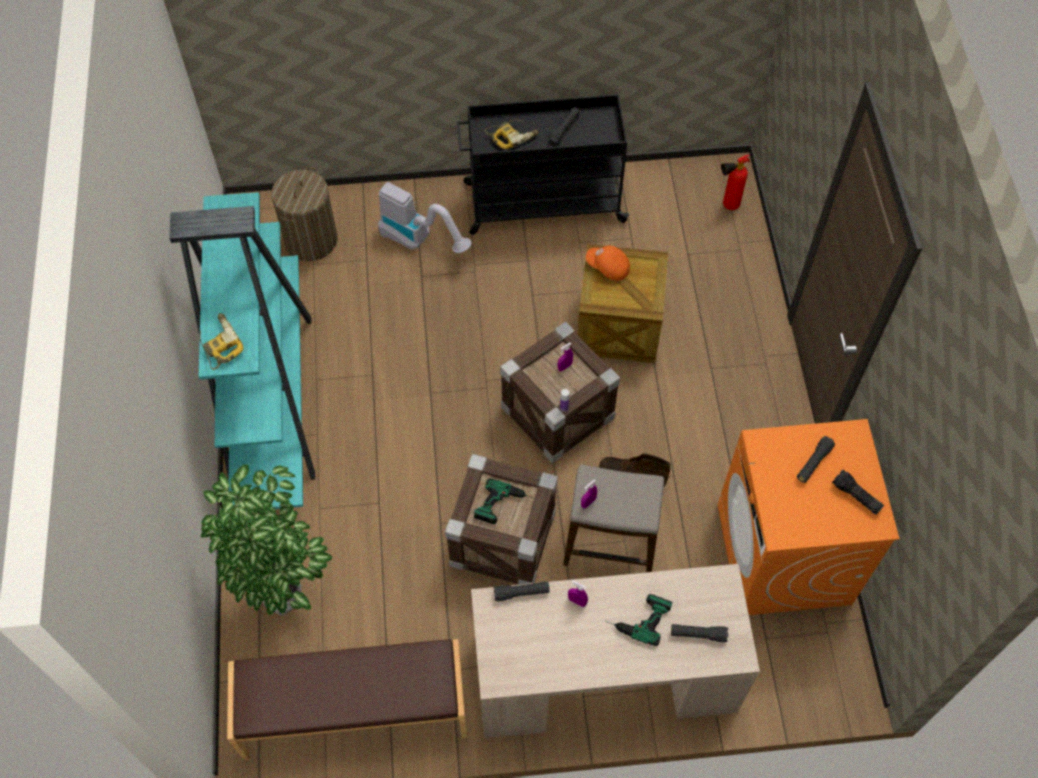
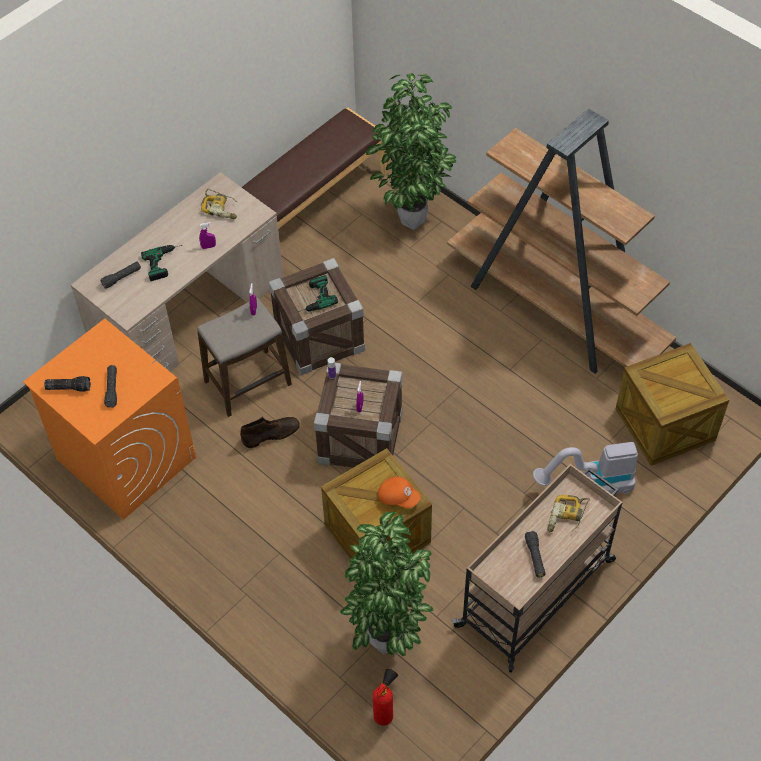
camera: 140 degrees right, 5 degrees down
(220, 344) = (526, 149): power drill -> power drill (221, 208)
(271, 396) = (556, 310): turquoise bookcase -> brown bookcase
(311, 240) = (665, 424): laundry basket -> crate
(521, 593) = (245, 229): black flashlight -> none
(542, 202) = (537, 592): black cart -> beige cart
(607, 267) = (398, 497): orange cap -> orange cap turned 45 degrees clockwise
(684, 245) = (388, 643): none -> potted plant

